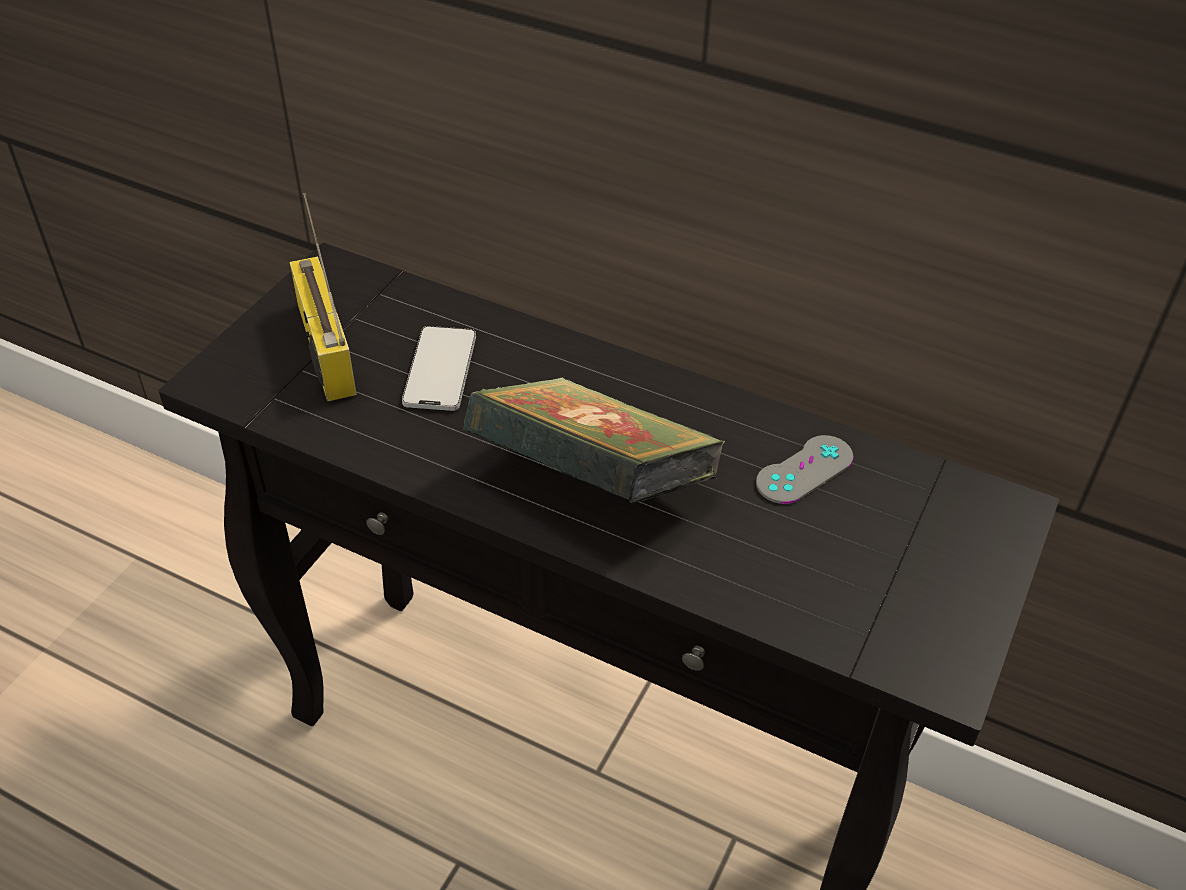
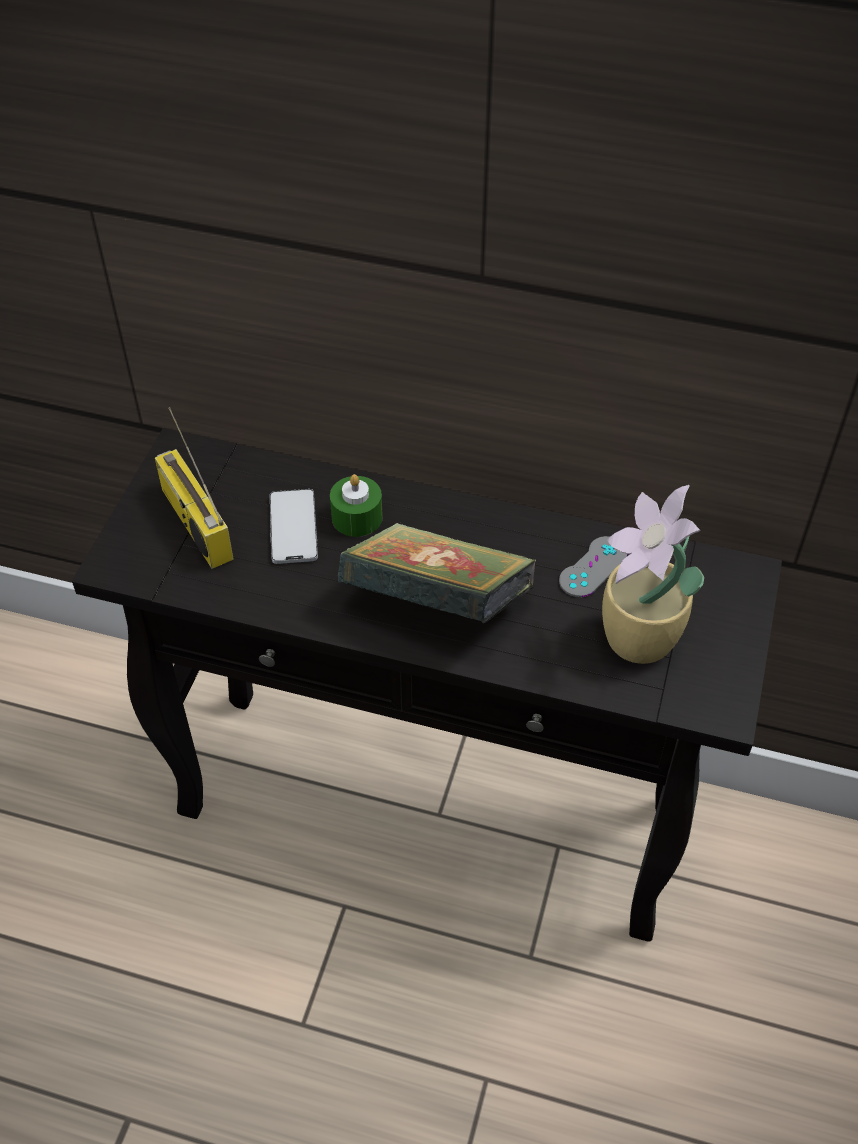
camera: 10 degrees left, 5 degrees up
(520, 369) = (357, 517): none -> green candle
(845, 570) = (638, 642): none -> potted plant

